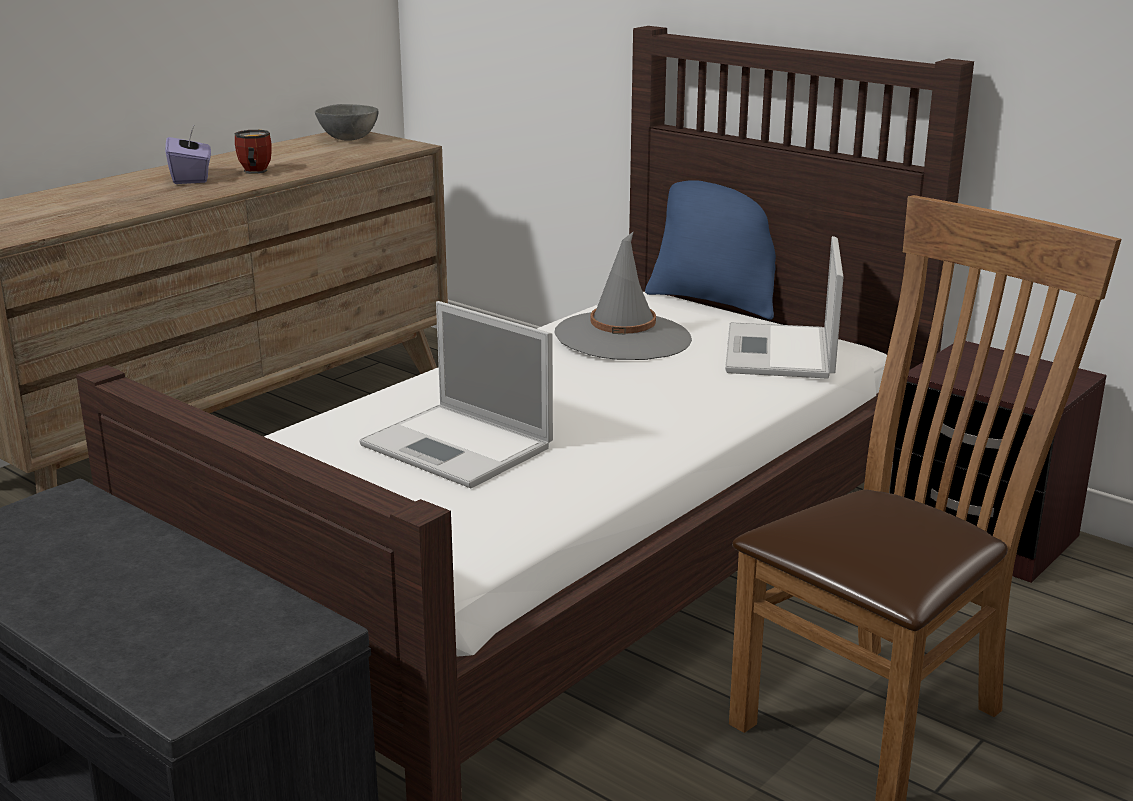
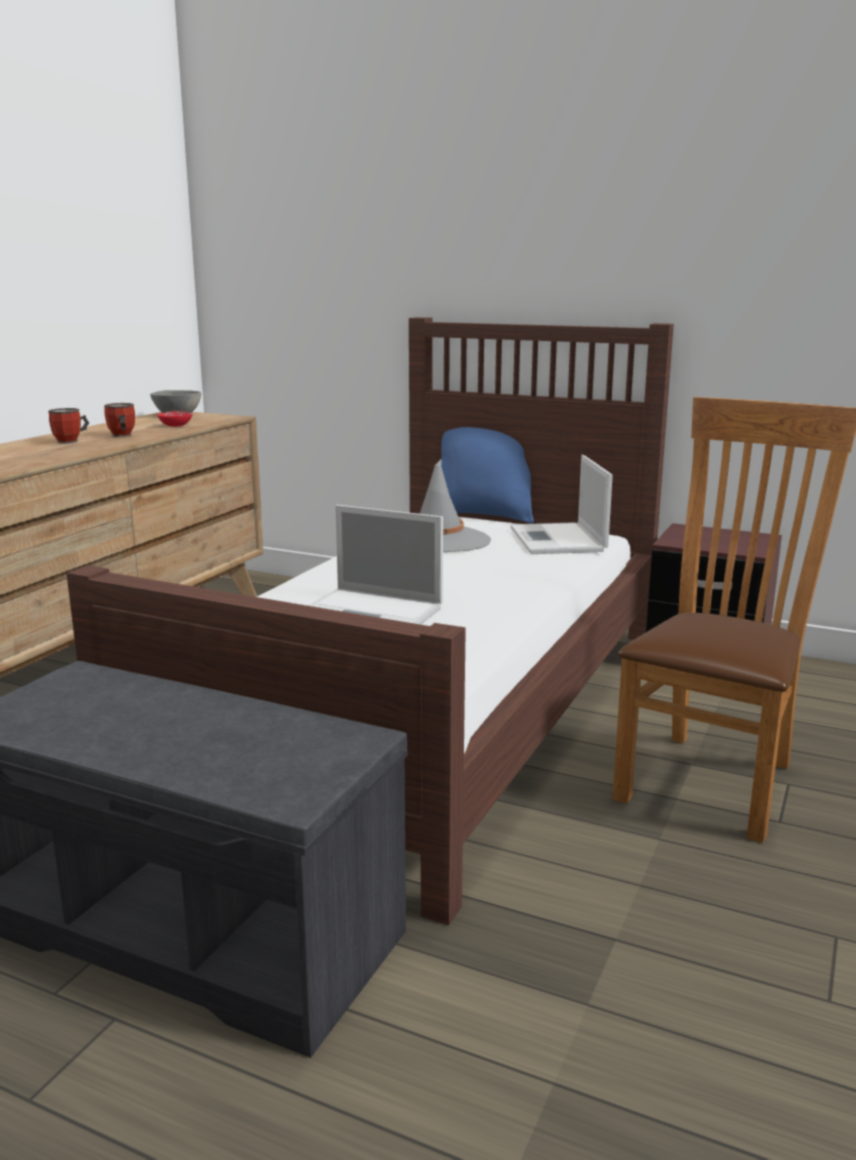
camera: 15 degrees left, 5 degrees down
(191, 178) = (72, 441): purple tissue box -> mug
(331, 158) = (175, 426): none -> red bowl

